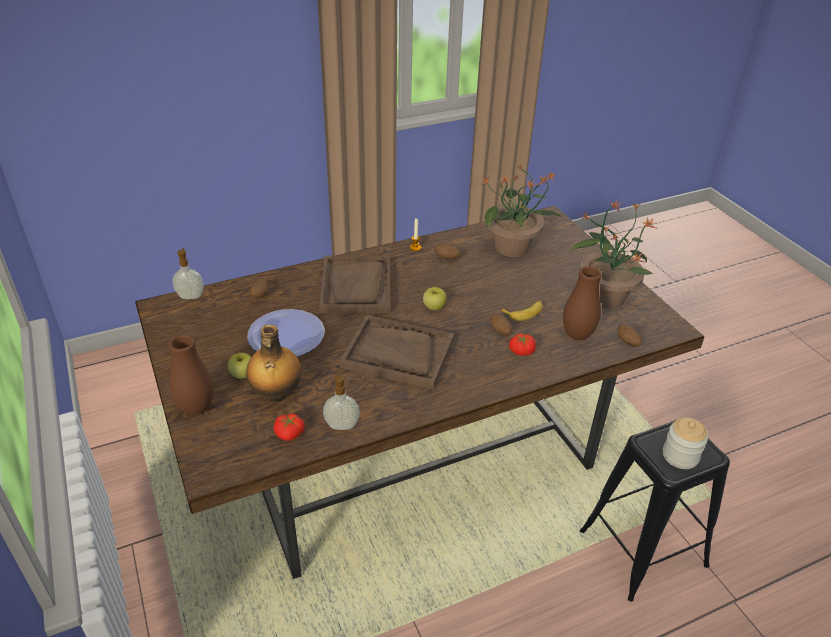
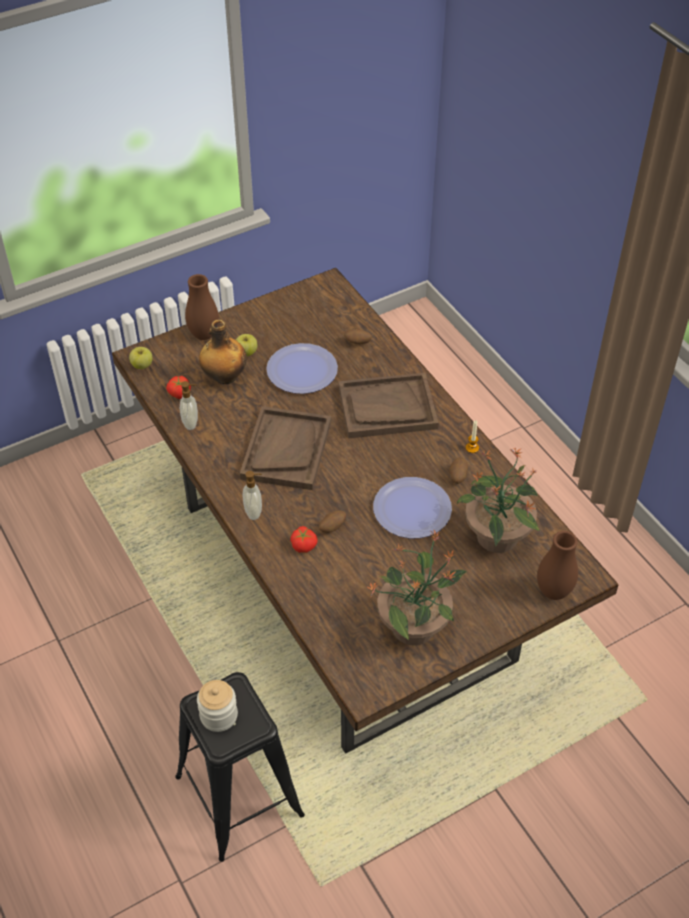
camera: 85 degrees right, 10 degrees up
(191, 296) = (348, 298): soap dispenser -> soap dispenser (254, 512)
(434, 307) = (364, 471): apple -> apple (142, 365)
(481, 285) = (412, 509): none -> plate
(524, 313) = (368, 548): banana -> none
(577, 335) = (337, 594): brown vase -> brown vase (553, 591)
(627, 342) = (331, 641): potato -> none

